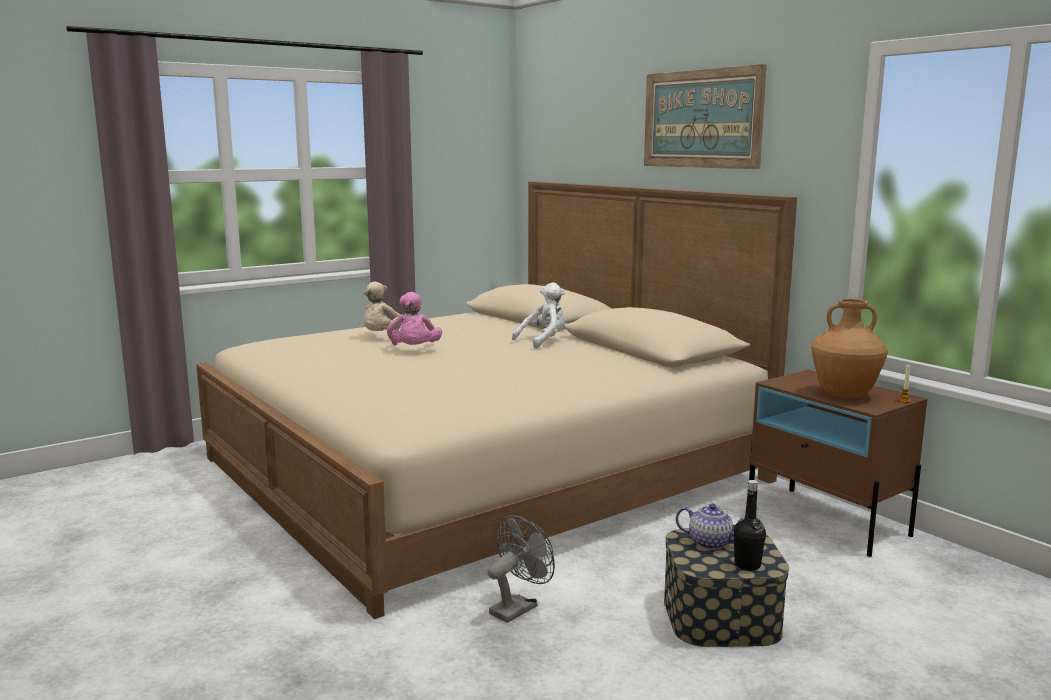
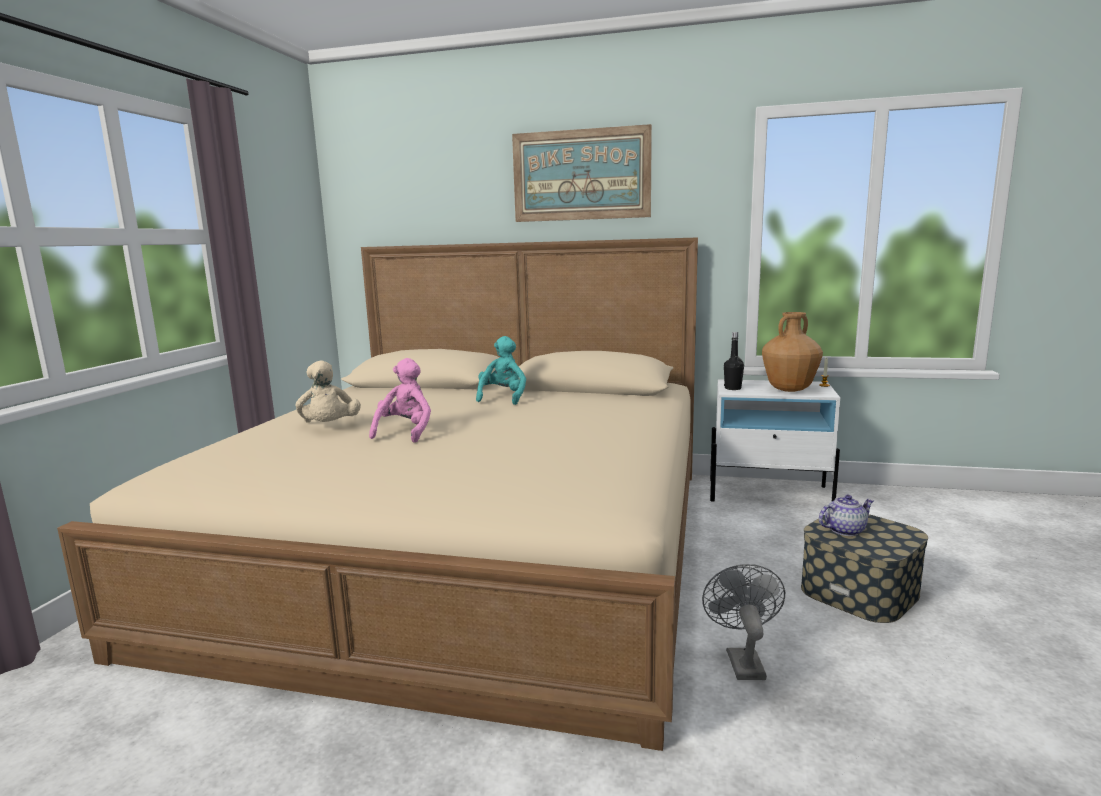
camera: 40 degrees left, 0 degrees up
(414, 350) = (405, 432): pink plush toy -> pink plush toy turned 120 degrees counterclockwise
(544, 341) = (503, 398): white plush toy -> turquoise plush toy
(747, 565) = (898, 537): black bottle -> black bottle (733, 388)
(827, 520) = (769, 493): brown nightstand -> white nightstand

